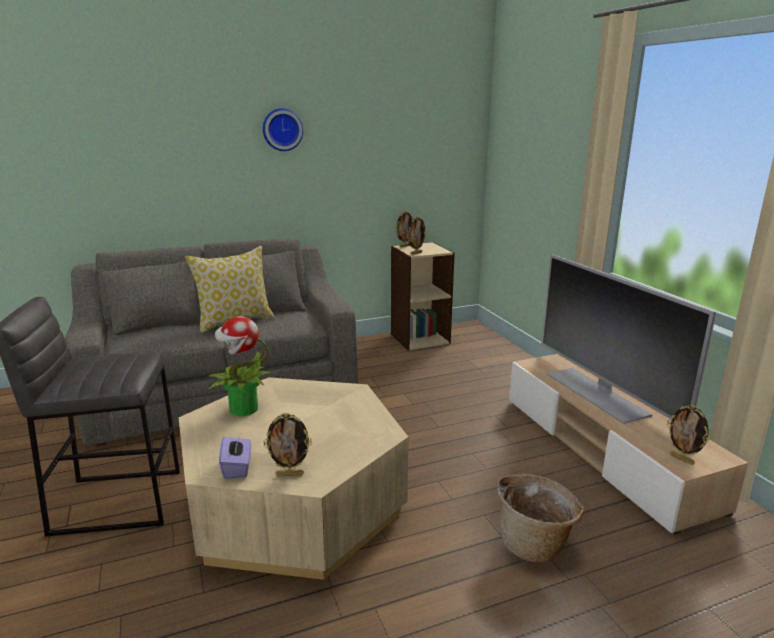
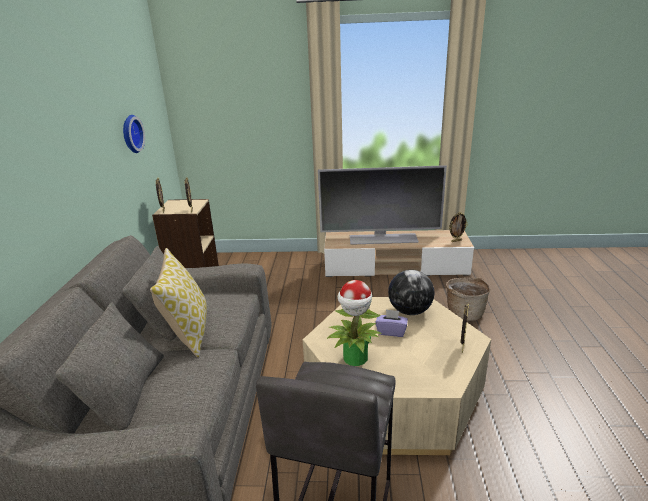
camera: 65 degrees left, 5 degrees up
(237, 468) = (447, 369): purple tissue box -> purple tissue box (391, 331)
(282, 129) = (61, 122): wall clock -> wall clock (130, 134)
(358, 426) = (410, 311): none -> globe

